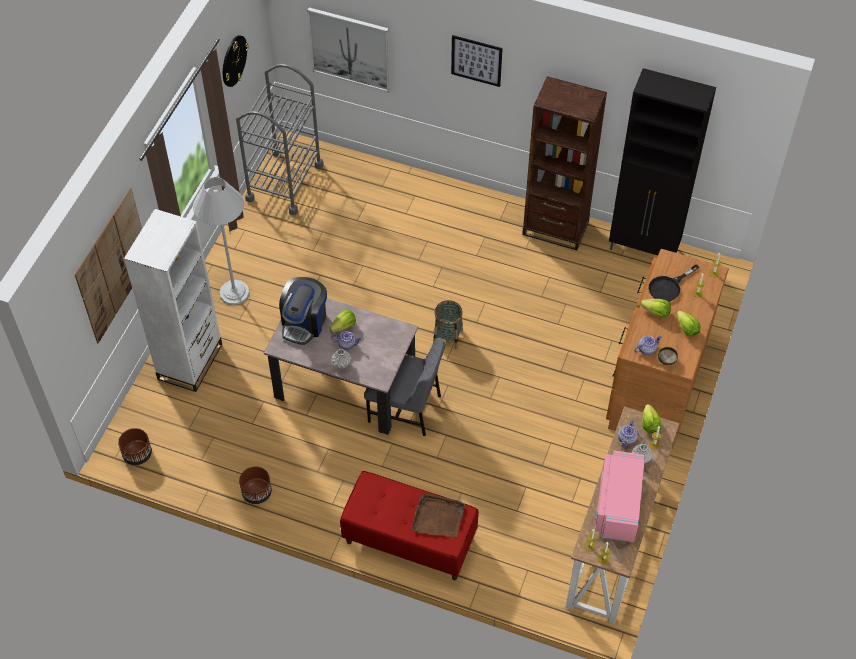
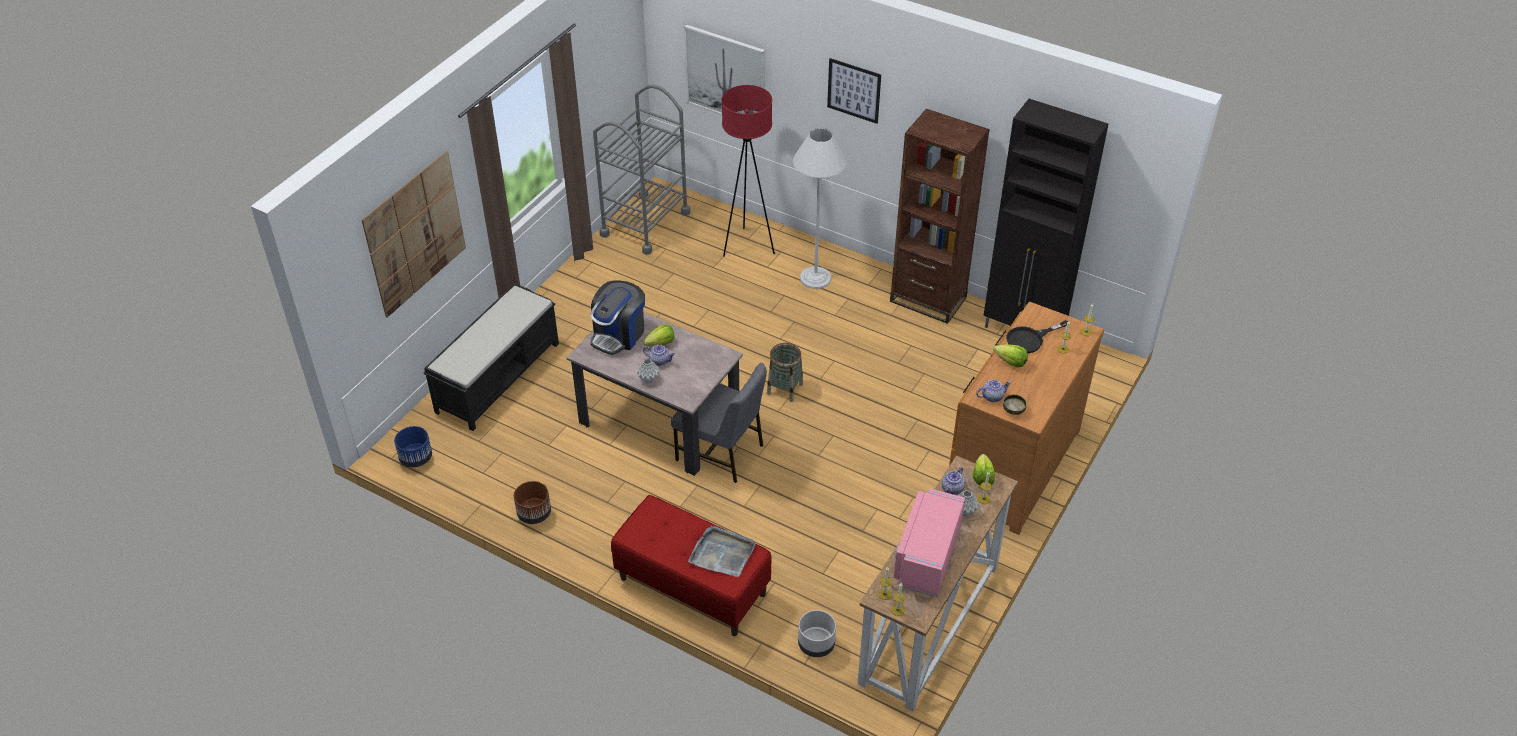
camera: 10 degrees right, 10 degrees down
(137, 454) = (416, 458): brown planter -> blue planter
(190, 361) = (498, 377): white bookcase -> black bench
(233, 60) = (597, 66): wall clock -> none
(234, 292) = (564, 318): white floor lamp -> white floor lamp (815, 278)
(383, 194) = (747, 246): none -> red floor lamp
(438, 517) = (722, 553): brown tray -> grey tray
(524, 577) = (816, 644): none -> grey planter
(686, 329) = (1043, 382): lettuce -> none

